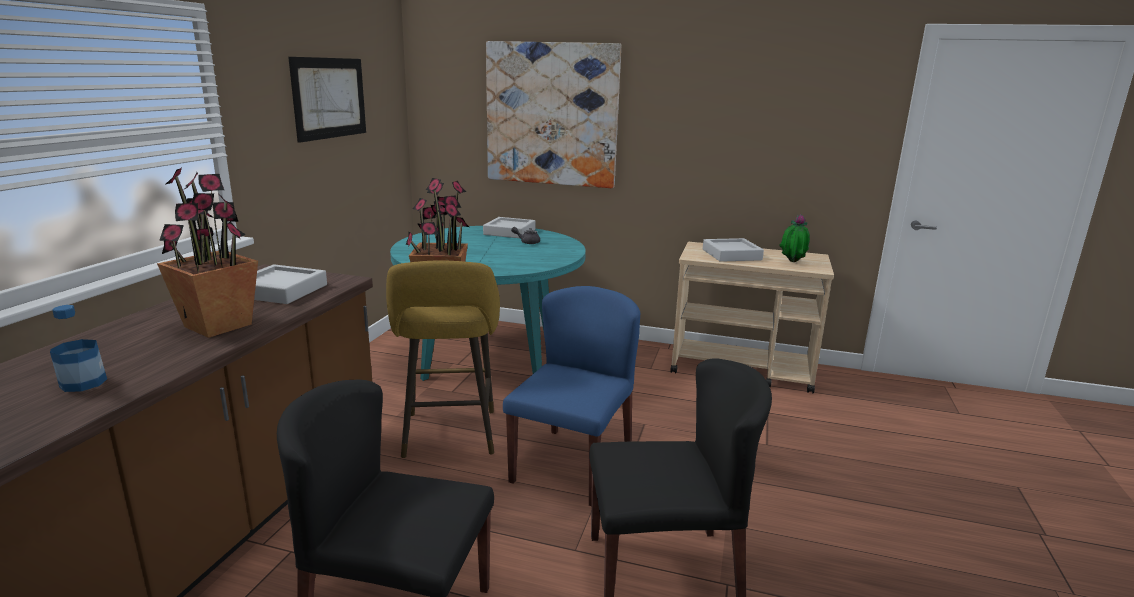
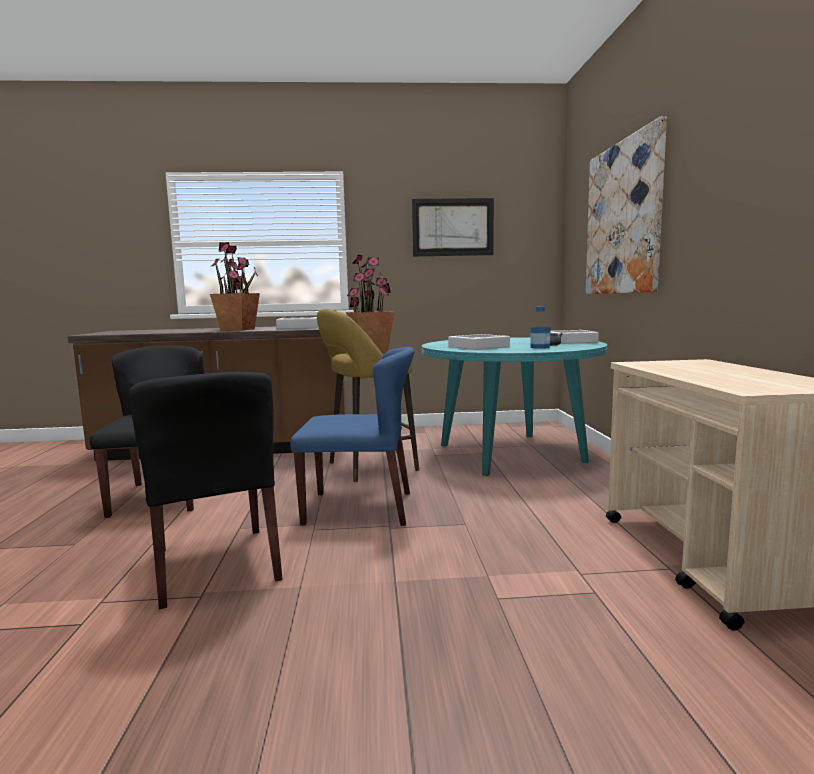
camera: 70 degrees right, 10 degrees down
(83, 383) = (163, 331): bottle -> bottle (540, 347)
(731, 255) = (694, 368): grey tray -> grey tray (478, 347)
(792, 262) = (744, 382): potted plant -> none

